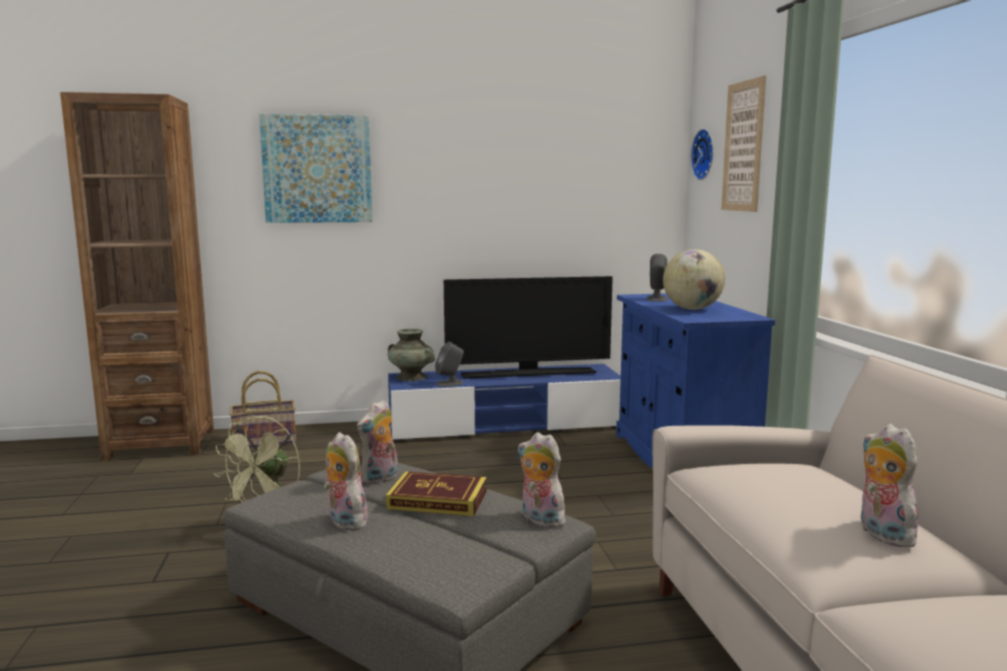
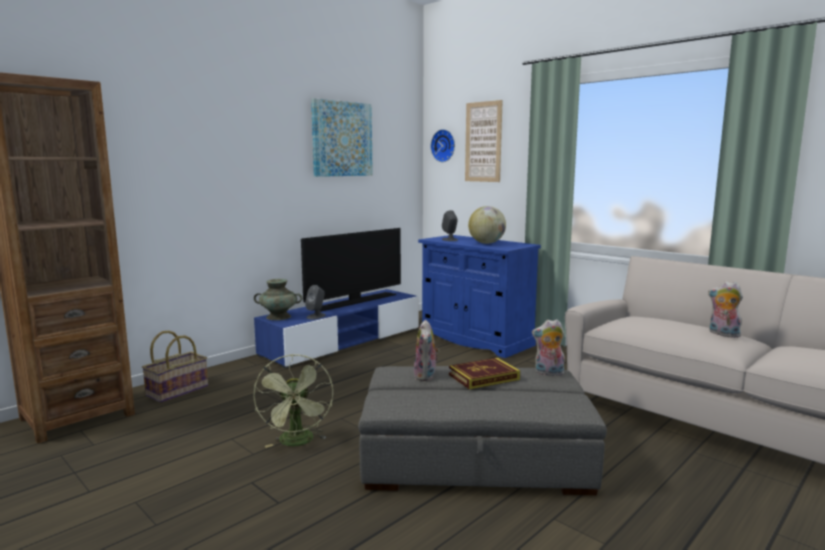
camera: 35 degrees left, 0 degrees up
(317, 169) = (193, 152): picture -> picture (342, 139)
(344, 522) = (462, 402): plush toy -> none

